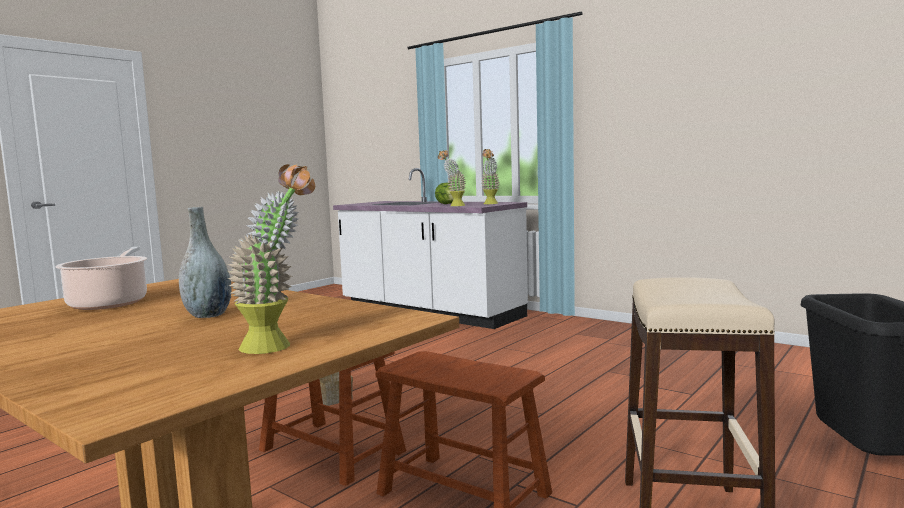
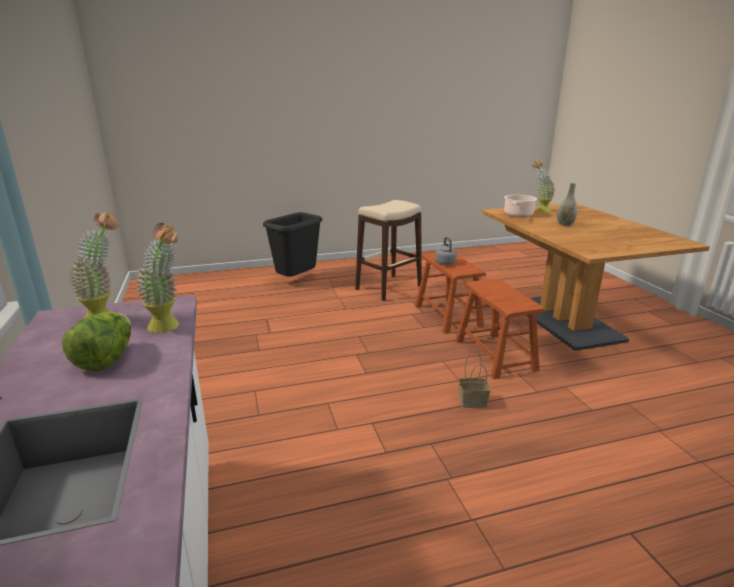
camera: 145 degrees left, 15 degrees up
(110, 302) = (618, 241): cooking pot -> cooking pot (517, 215)
(471, 367) = (445, 262): none -> grey kettle

